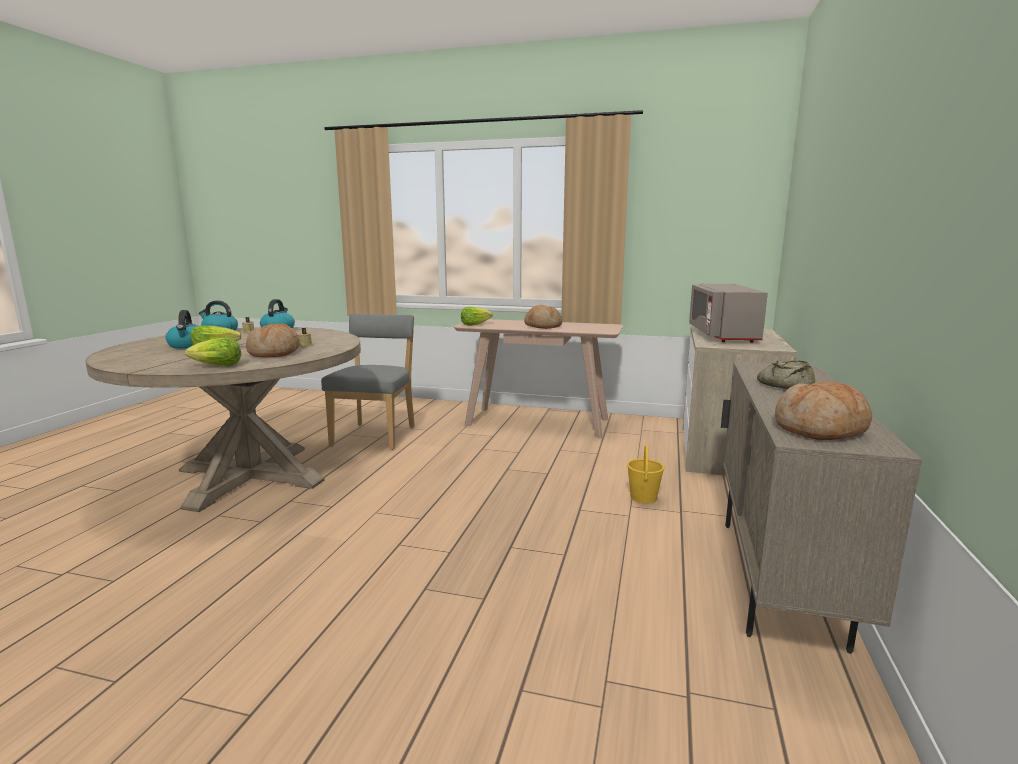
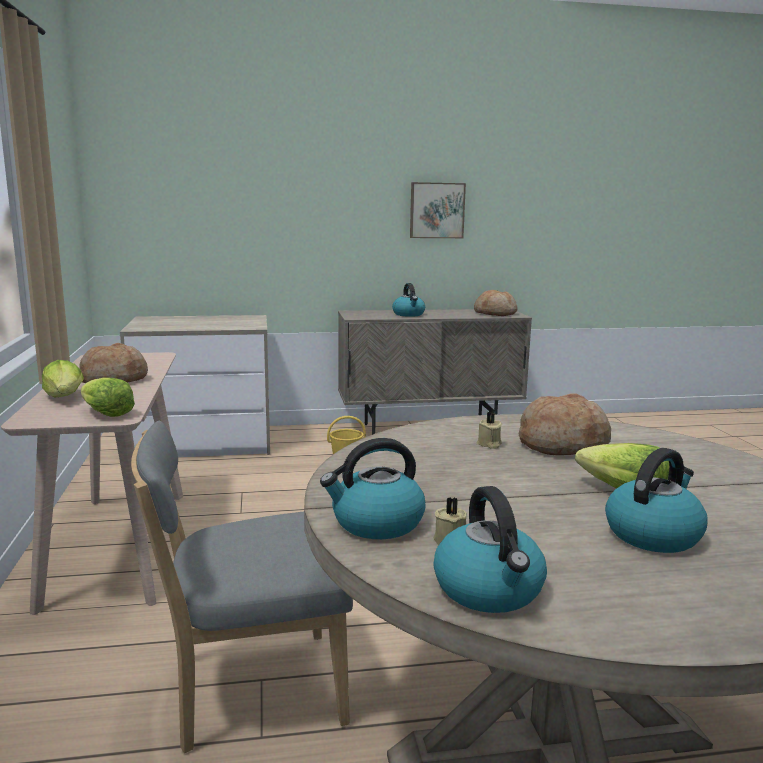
camera: 115 degrees left, 0 degrees up
(216, 366) = (677, 446): lettuce -> lettuce (65, 397)
(722, 335) = (190, 325): grey microwave -> none
(785, 385) = (409, 314): bread -> kettle
(901, 220) = (436, 210): none -> picture

